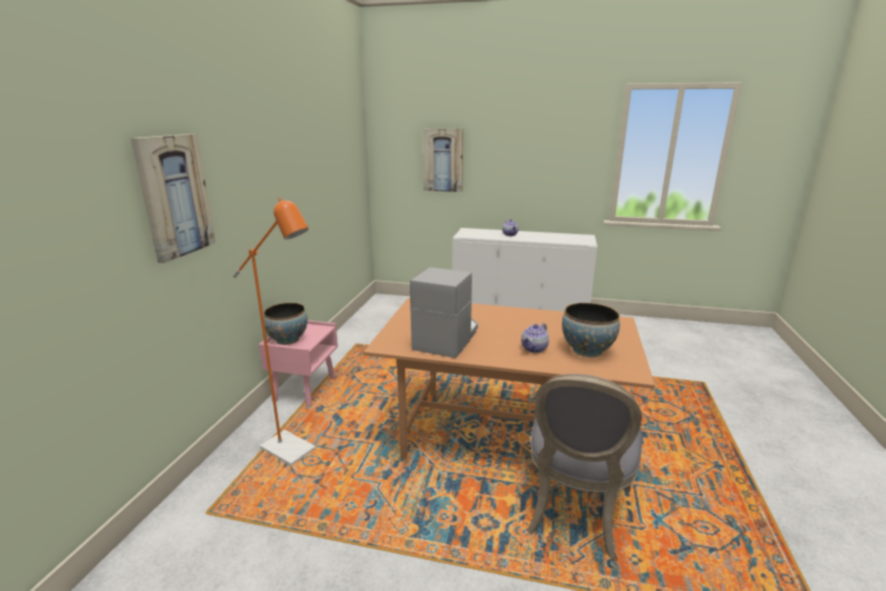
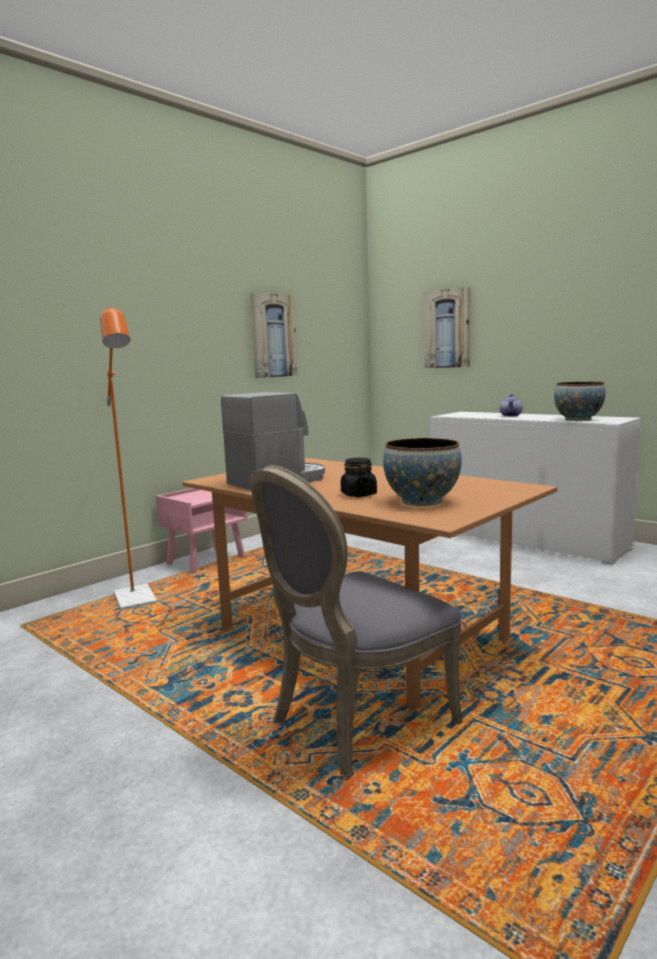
camera: 30 degrees right, 10 degrees down
(174, 196) = (62, 321): picture -> picture (273, 336)
(288, 340) = (186, 497): bowl -> bowl (578, 420)
(534, 349) = (358, 494): teapot -> black jar

